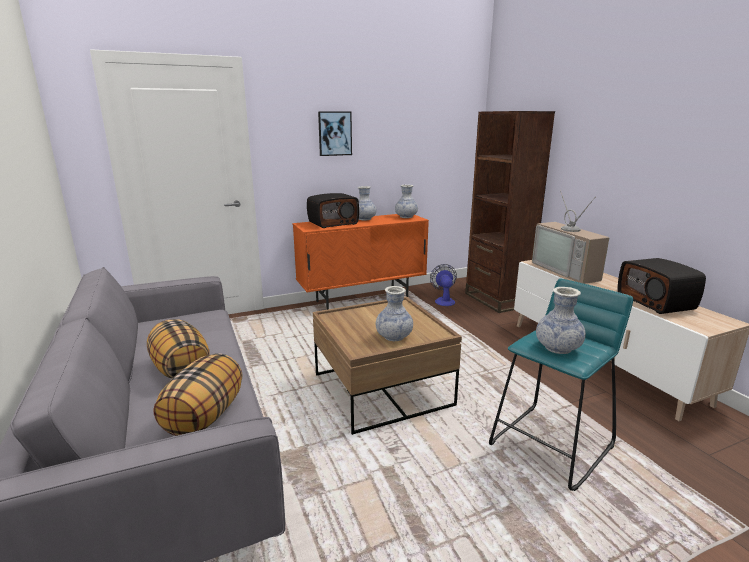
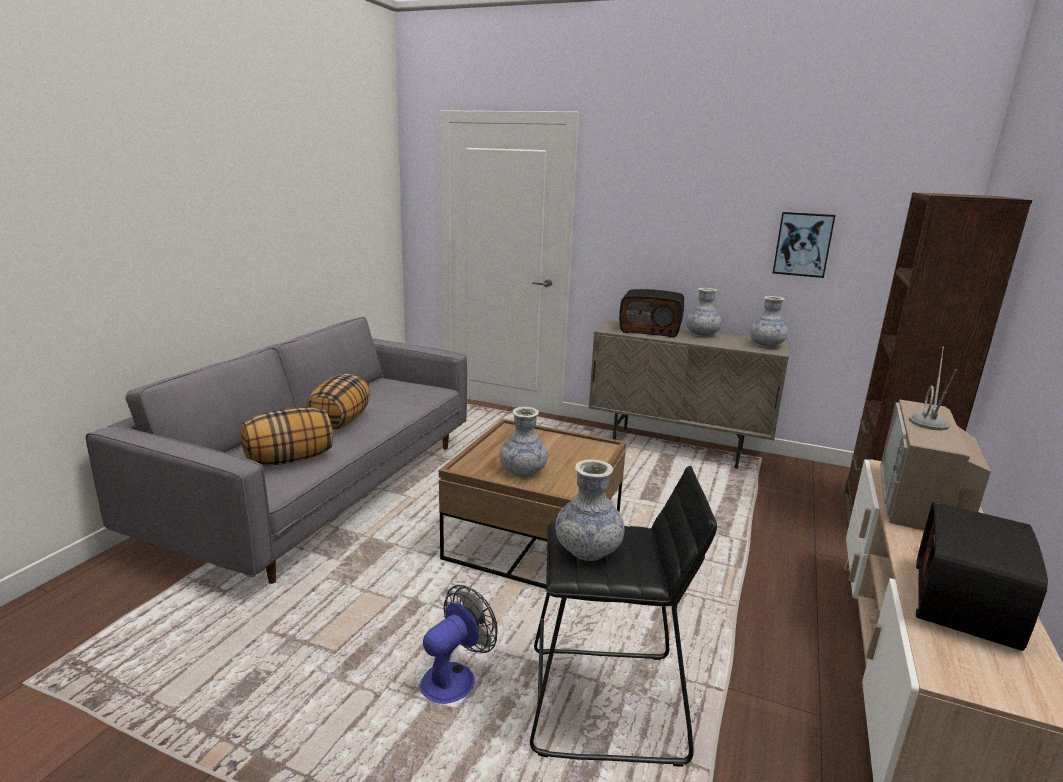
camera: 45 degrees right, 0 degrees up
(335, 133) = (683, 210): picture -> picture (803, 244)
(362, 301) = (677, 448): orange cabinet -> beige cabinet
(444, 300) = (790, 489): fan -> fan (455, 677)
(551, 445) = (605, 704): turquoise stool -> black stool

